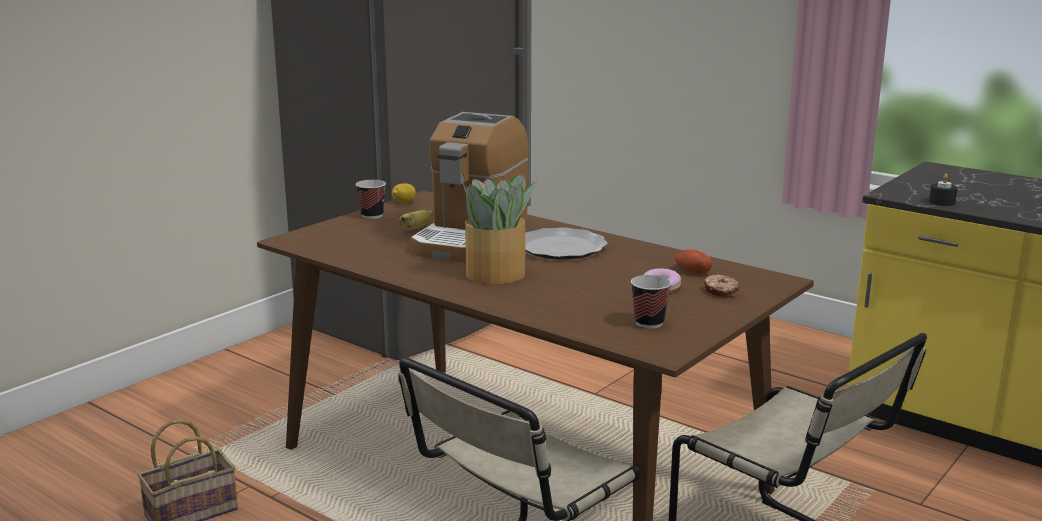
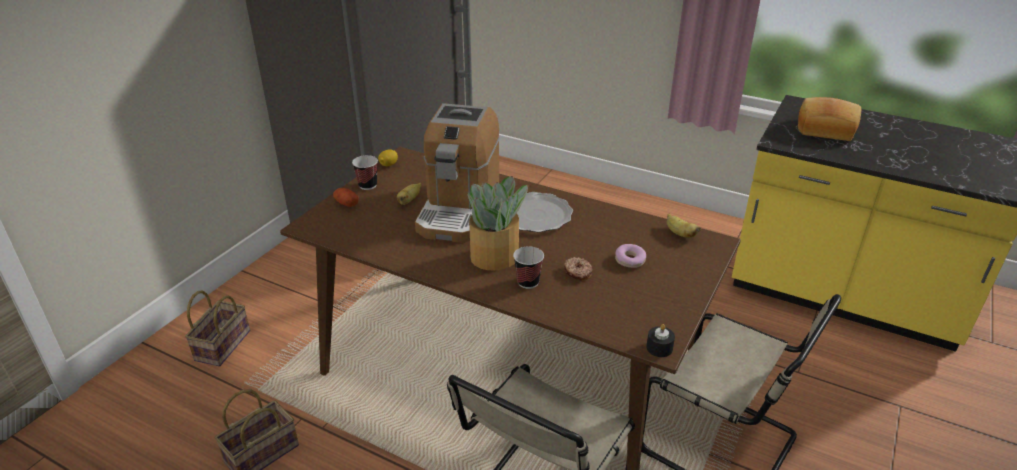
camera: 10 degrees left, 15 degrees up
(180, 411) = (222, 344): none -> basket
(649, 323) = (635, 309): cup -> cup (528, 282)
(692, 271) = (647, 237): potato -> potato (346, 203)
(720, 292) = (677, 262): donut -> donut (577, 273)
(735, 271) = (679, 234): none -> banana
(942, 202) = (818, 149): black candle -> black candle (659, 348)
(961, 188) = (825, 129): none -> bread

